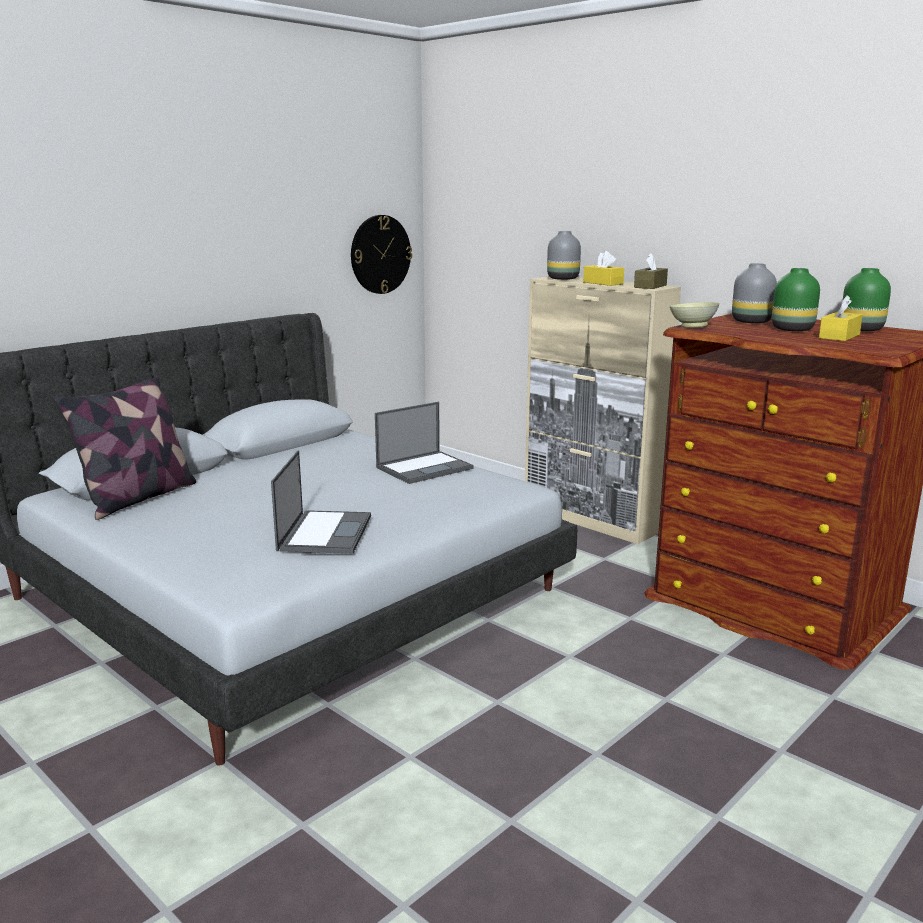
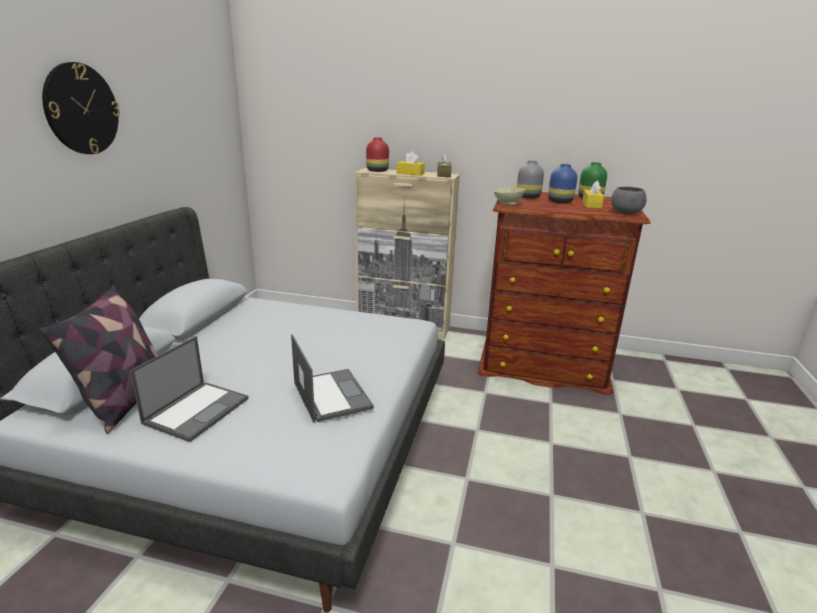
camera: 30 degrees left, 5 degrees up
(380, 254) = (219, 155): wall clock -> wall clock (81, 109)
(425, 468) = (334, 320): laptop -> laptop (197, 410)
(562, 279) = (377, 171): grey vase -> red vase
(793, 330) = (561, 202): green vase -> blue vase
(871, 349) = (625, 213): none -> grey bowl

